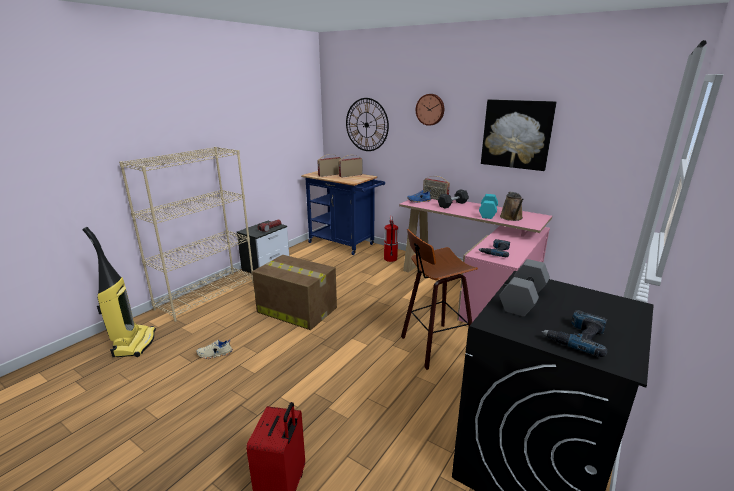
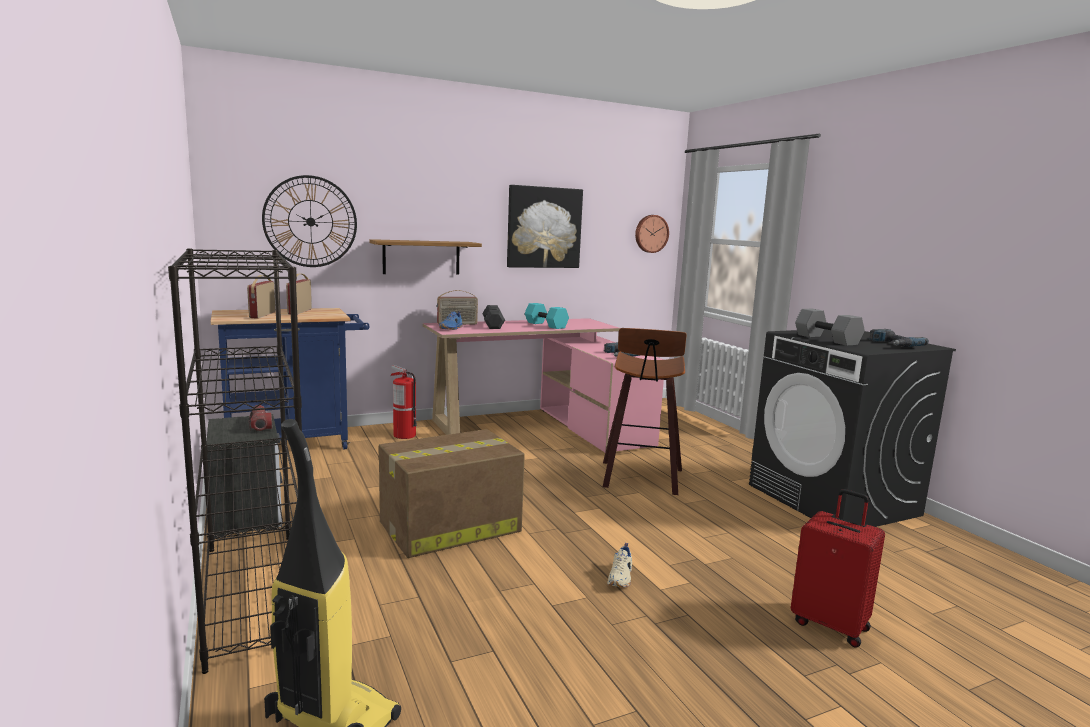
camera: 60 degrees left, 10 degrees down
(207, 295) = (252, 593): beige bookcase -> black bookcase
(215, 354) = (496, 622): beige shoe -> beige shoe (621, 578)
(423, 150) = (421, 257): none -> shelf
(430, 109) = (429, 196): wall clock -> wall clock (651, 233)
(511, 218) = (574, 324): brown watering can -> none

